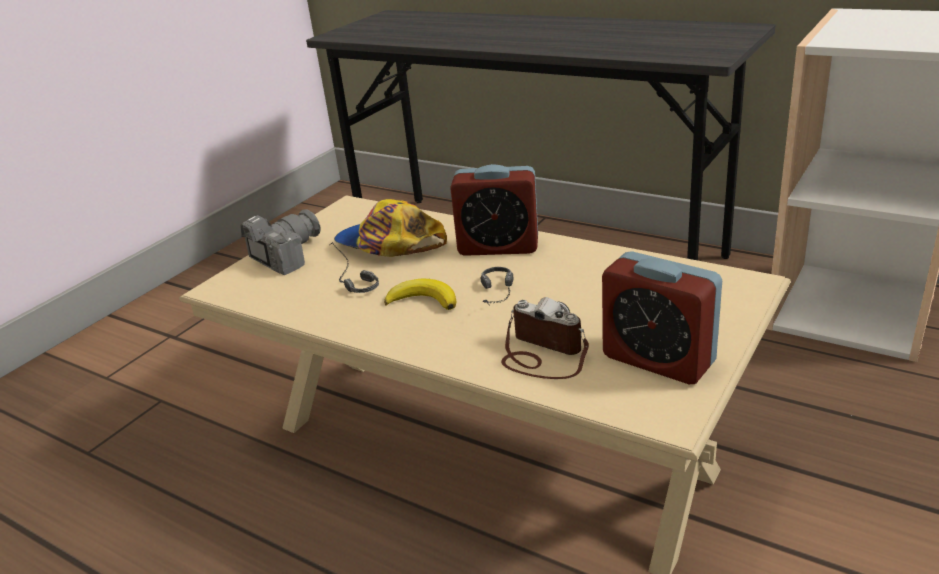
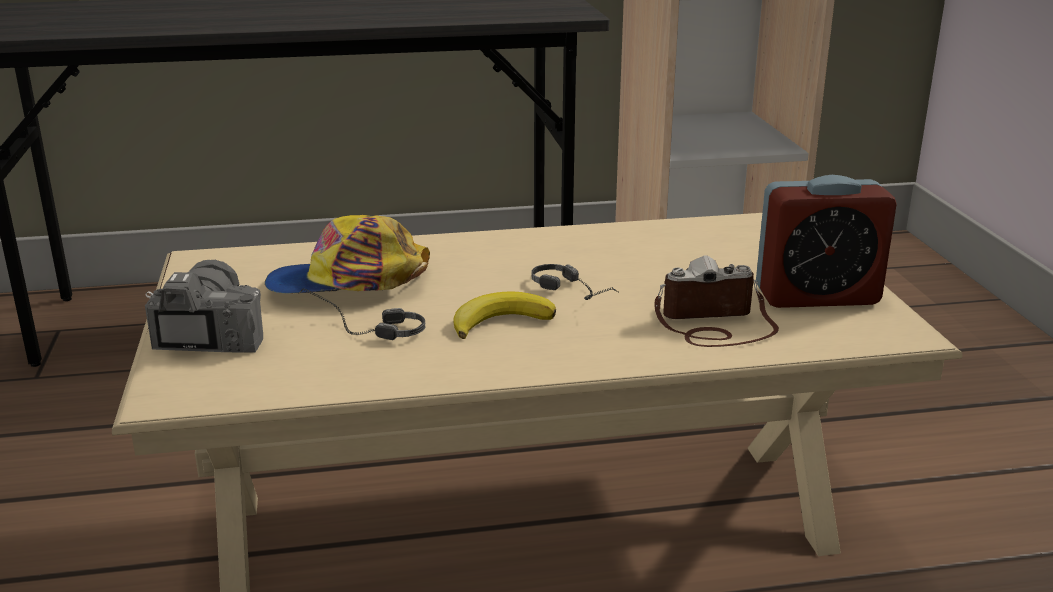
camera: 45 degrees left, 5 degrees down
(498, 247) = (491, 252): alarm clock -> none

